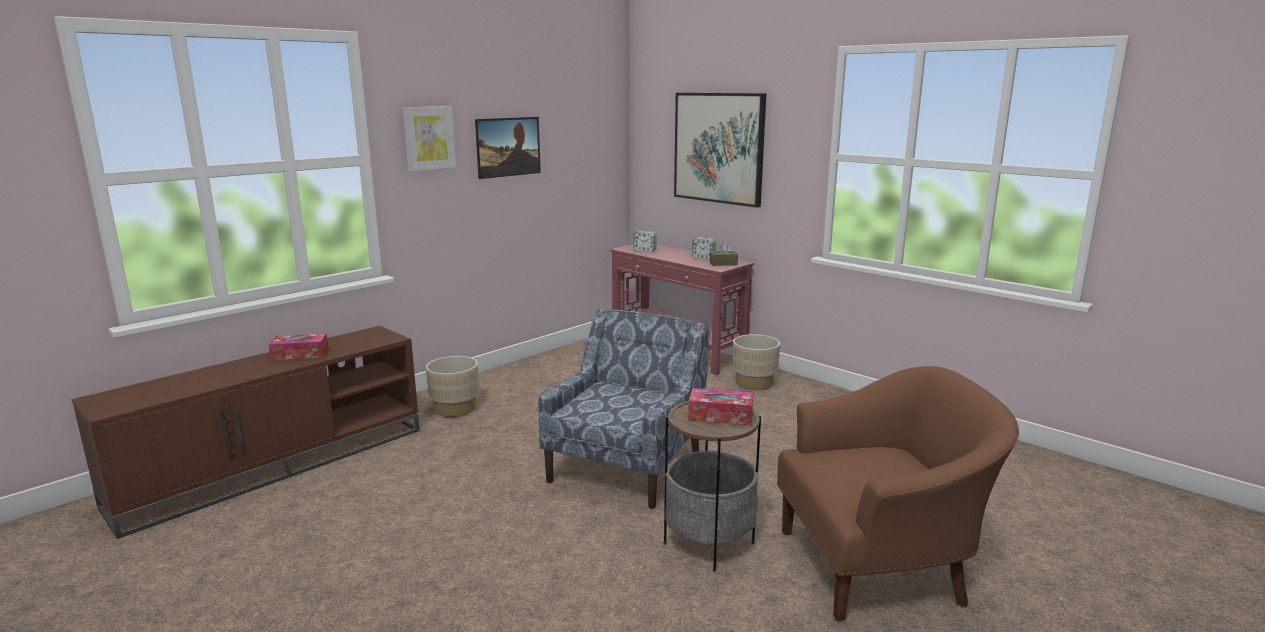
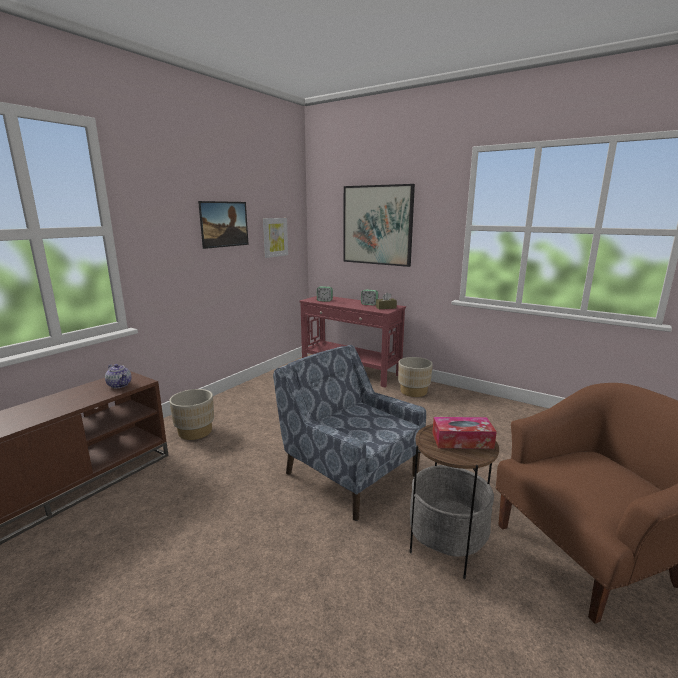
camera: 10 degrees left, 0 degrees up
(300, 354) = (55, 403): tissue box -> none
(369, 340) = (120, 385): none -> teapot
(429, 138) = (162, 214): picture -> picture (274, 237)
(627, 466) = (350, 473): blue armchair -> blue armchair turned 60 degrees counterclockwise

